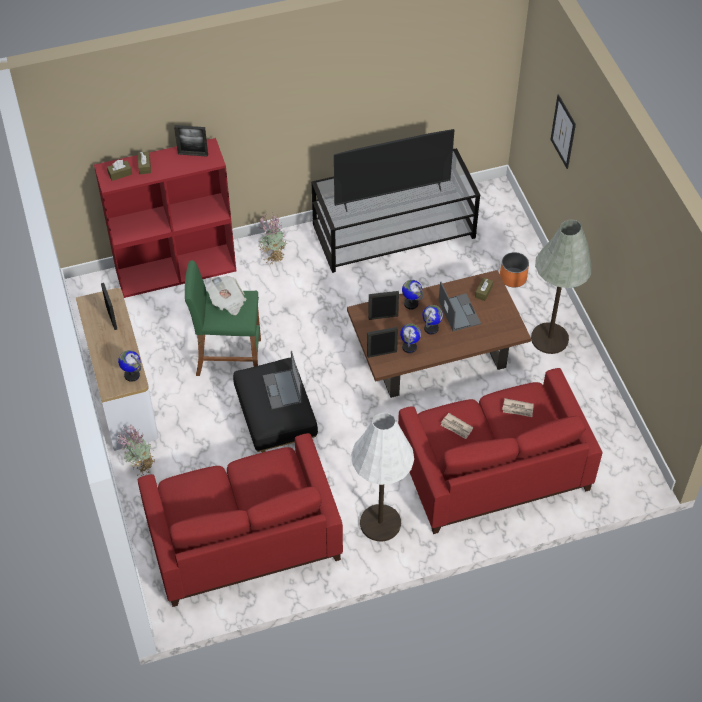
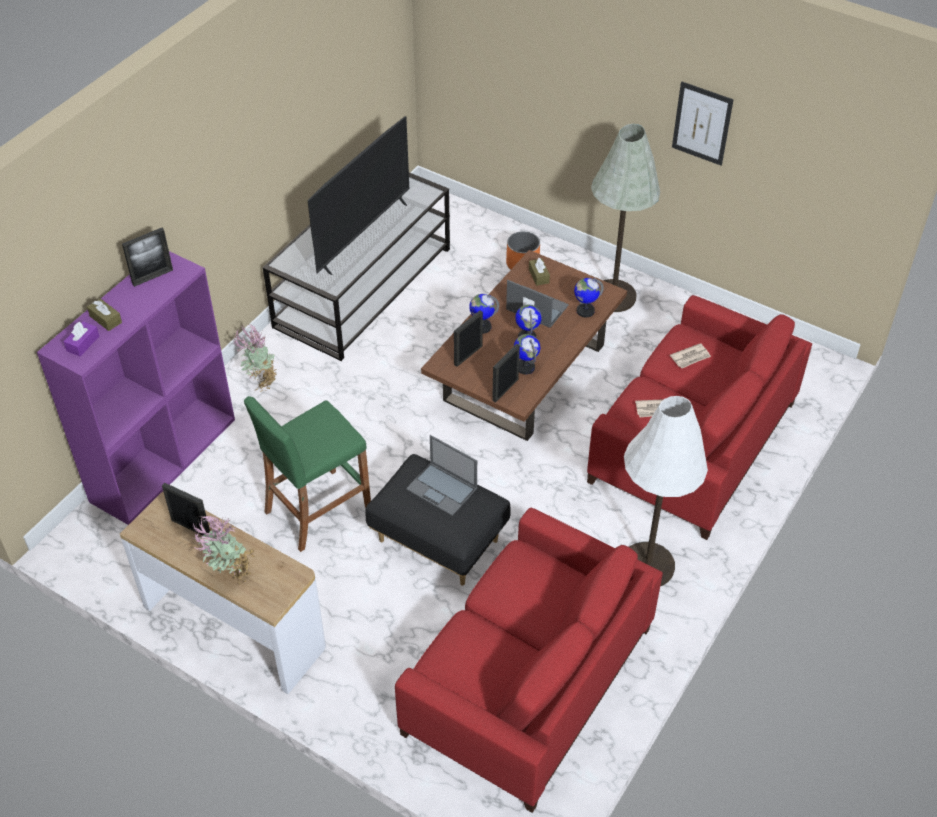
camera: 40 degrees left, 5 degrees down
(120, 174) = (83, 343): brown tissue box -> purple tissue box
(132, 375) = (282, 572): globe -> globe (585, 311)
(140, 465) = (335, 688): potted plant -> potted plant (229, 574)
(176, 270) = (163, 458): red bookcase -> purple bookcase
(227, 301) = (307, 429): newspaper -> none
(563, 131) = (529, 57): picture -> picture (702, 123)

